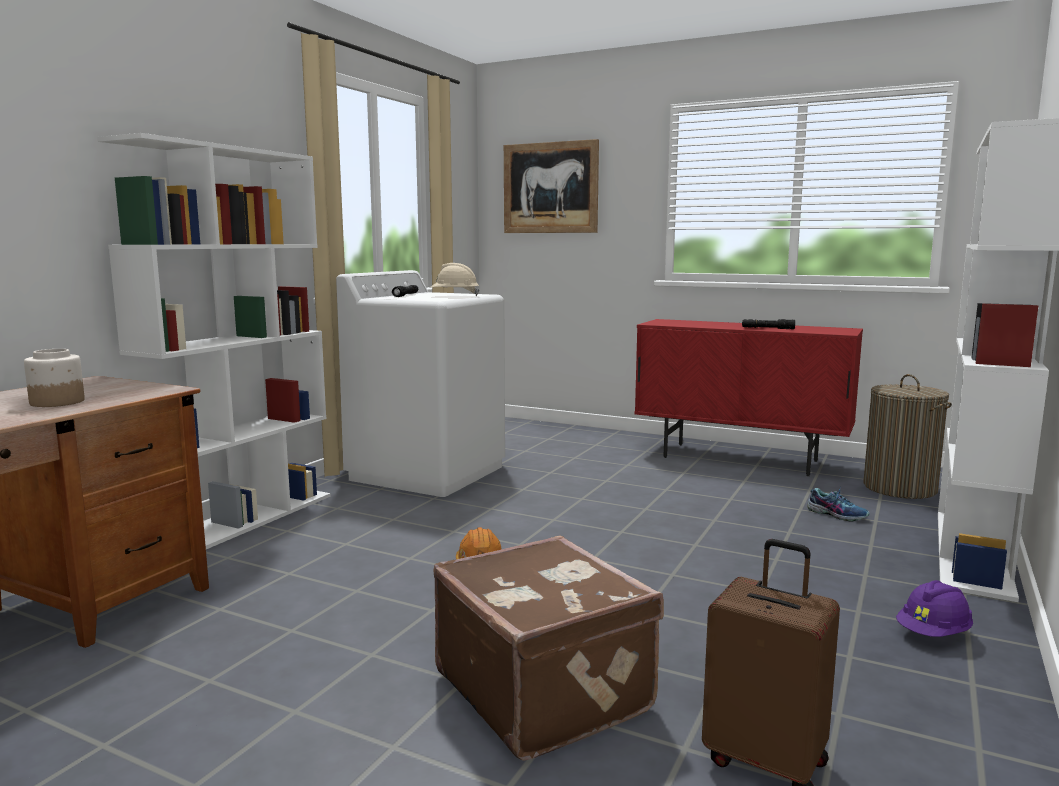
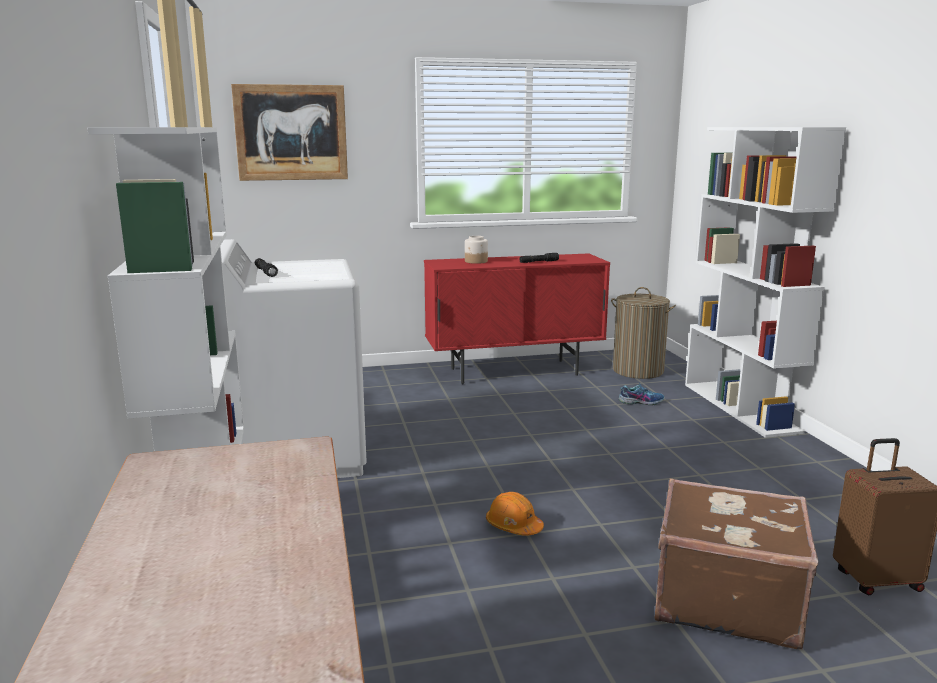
camera: 40 degrees left, 5 degrees up
(56, 402) = (256, 504): jar -> jar (476, 261)
(454, 296) = (319, 267): beige hard hat -> none
(933, 634) = (807, 468): purple hard hat -> none

